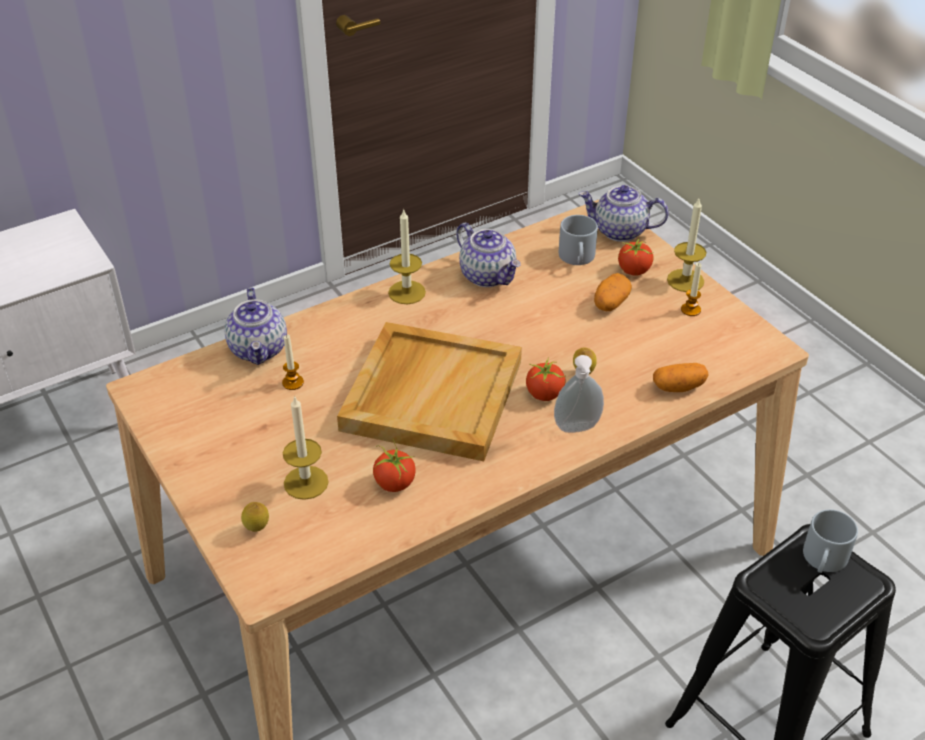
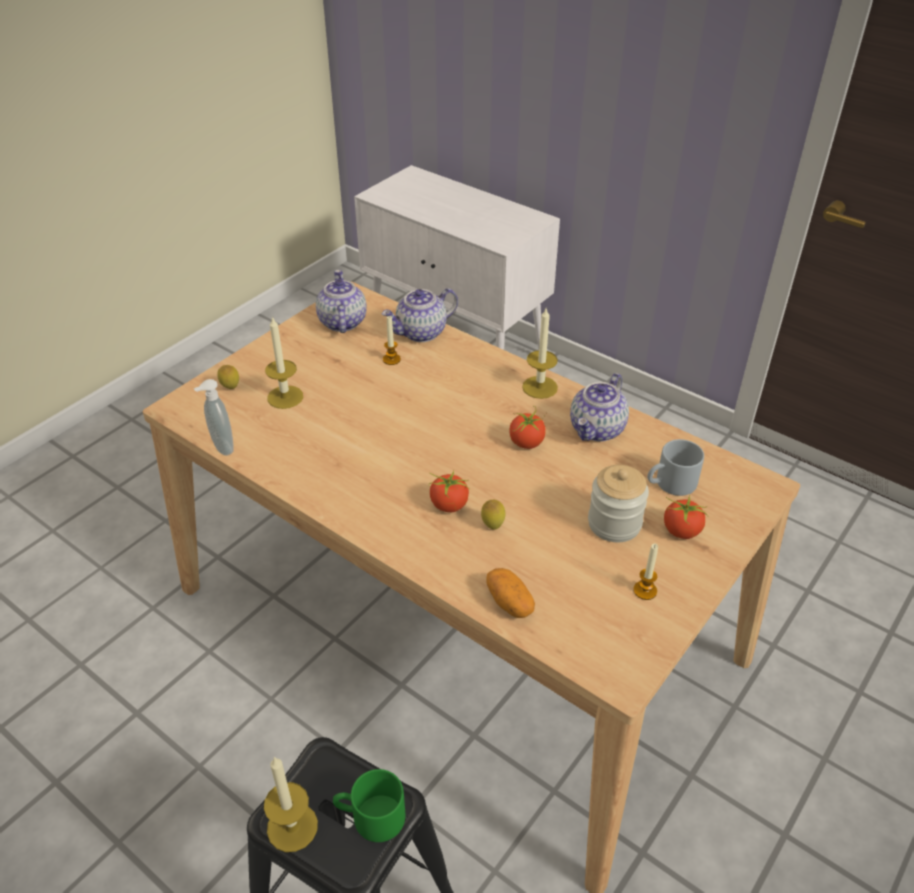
camera: 70 degrees right, 0 degrees up
(394, 483) = (300, 442): tomato -> tomato (526, 442)
(431, 394) = (414, 435): beige tray -> none
(577, 429) = (411, 538): soap dispenser -> soap dispenser (221, 448)
(611, 302) = (614, 523): potato -> jar
(619, 231) = (742, 506): teapot -> teapot (341, 322)
(685, 280) = (694, 577): candle -> candle (292, 827)
(824, 561) = (370, 817): grey mug -> green mug

